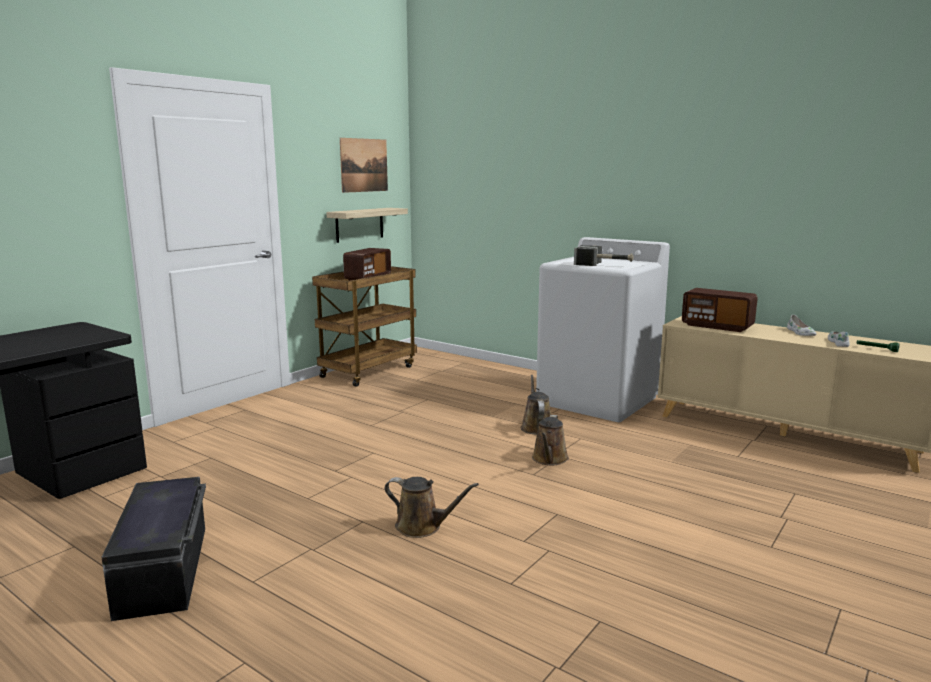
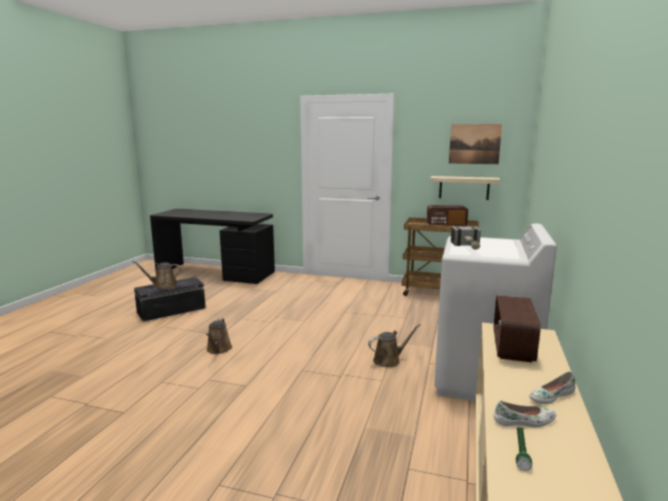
camera: 70 degrees right, 0 degrees up
(549, 459) = (331, 373): brown watering can -> brown watering can (163, 286)

